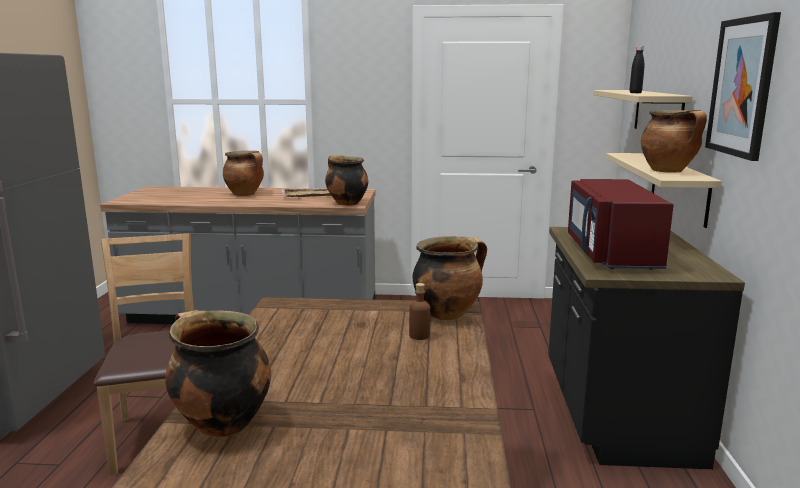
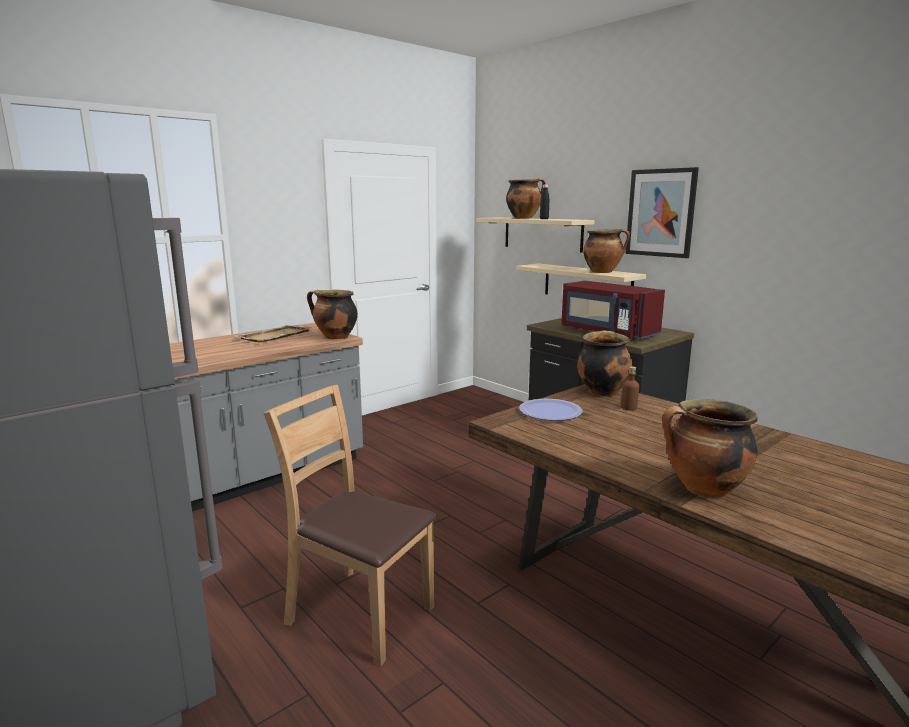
camera: 45 degrees left, 0 degrees up
(245, 194) = (202, 348): cooking pot -> cooking pot (524, 218)
(341, 312) = (550, 411): none -> plate

